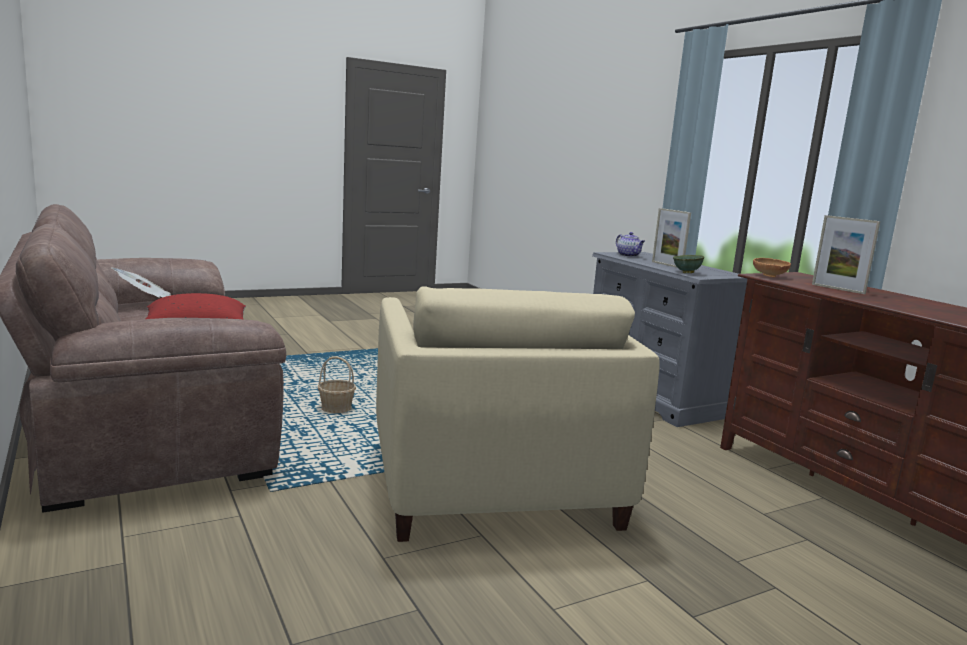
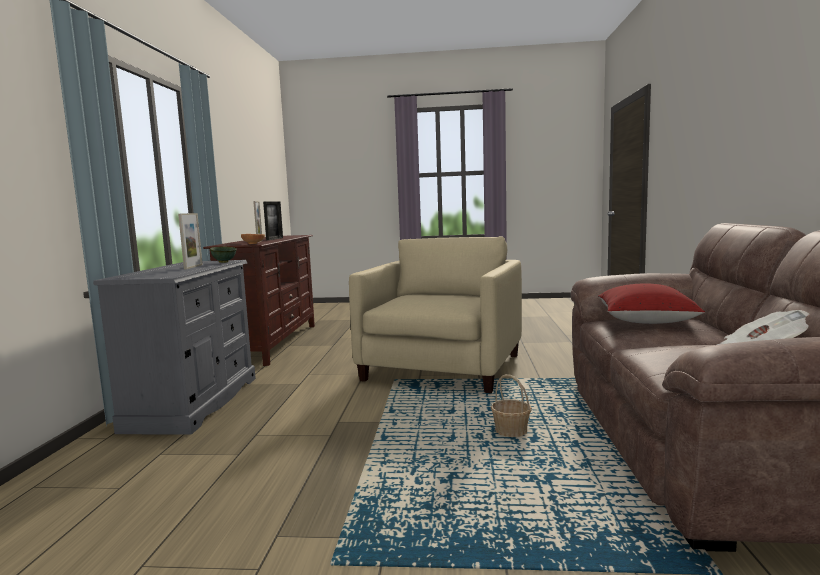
camera: 145 degrees left, 5 degrees down
(629, 256) = (163, 274): teapot -> none
(896, 303) = (274, 239): none -> picture frame

